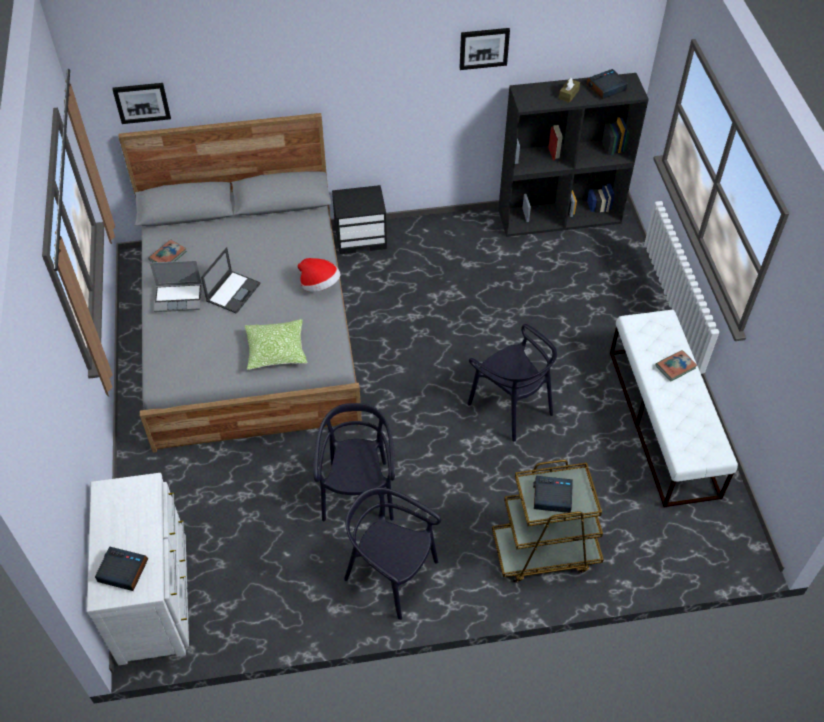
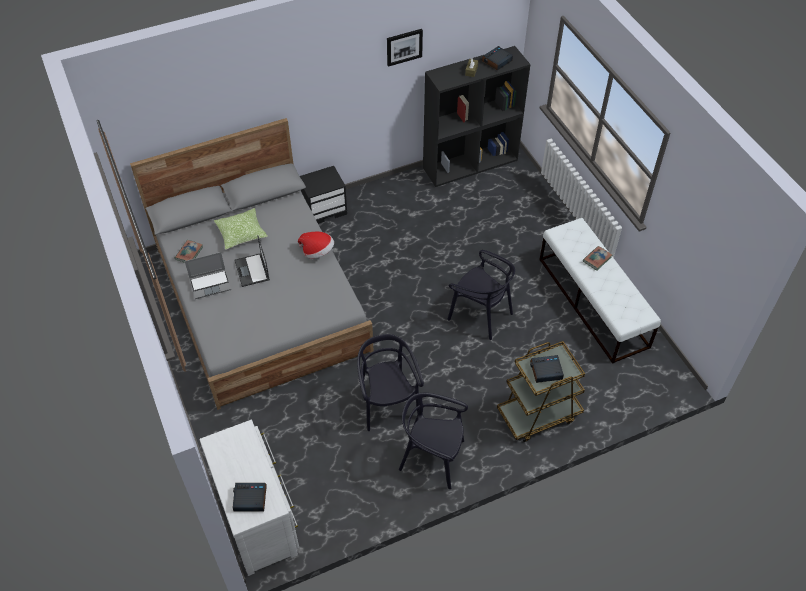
camera: 15 degrees left, 0 degrees up
(142, 102) = (147, 135): picture -> none
(233, 292) = (252, 270): laptop -> laptop turned 150 degrees clockwise
(276, 350) = (302, 309): pillow -> pillow (241, 233)

